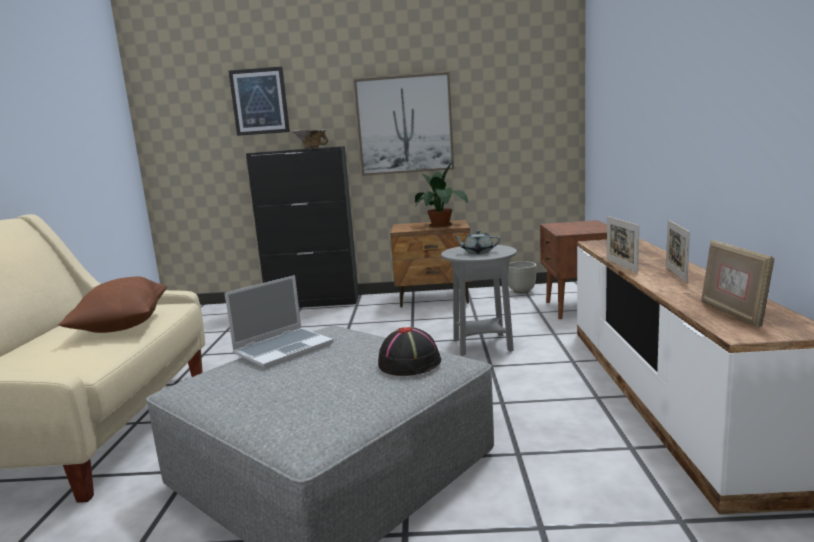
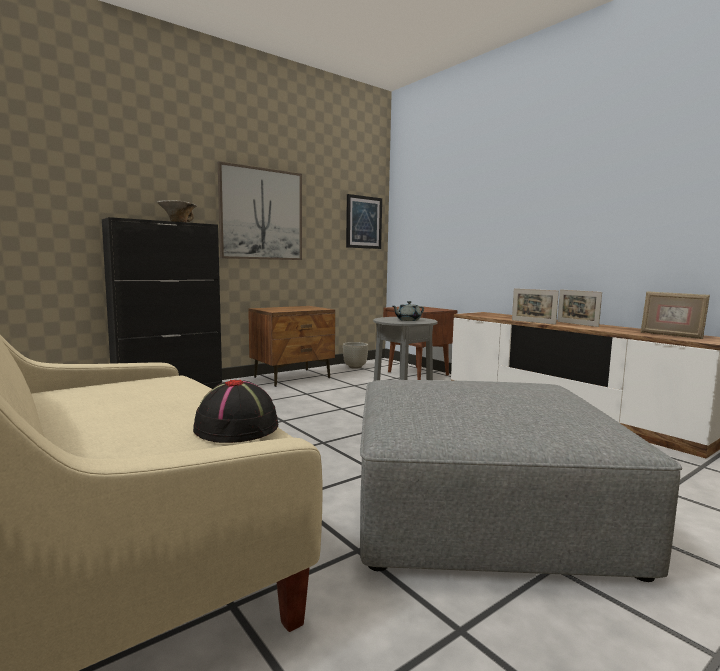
camera: 40 degrees left, 5 degrees down
(122, 326) = (169, 399): brown pillow -> none
(259, 101) = (110, 163): picture -> picture (363, 222)
(284, 349) = (411, 394): laptop -> none
(409, 363) = (537, 388): black hat -> black hat (237, 427)
(442, 225) = (304, 308): potted plant -> none

